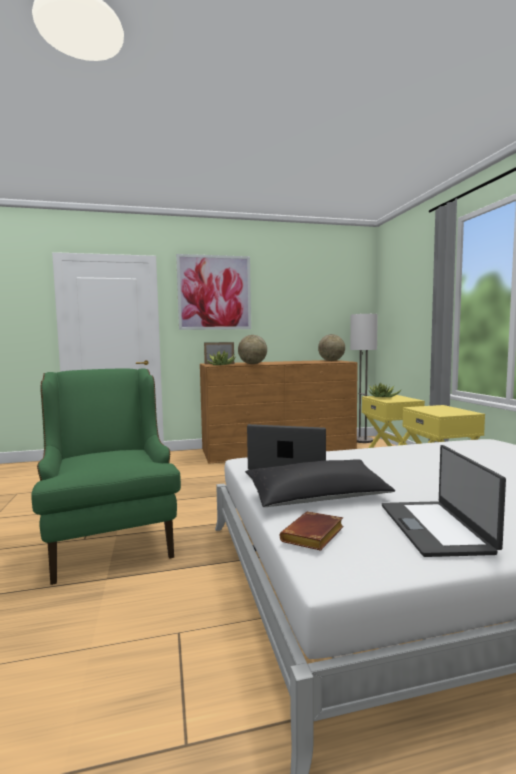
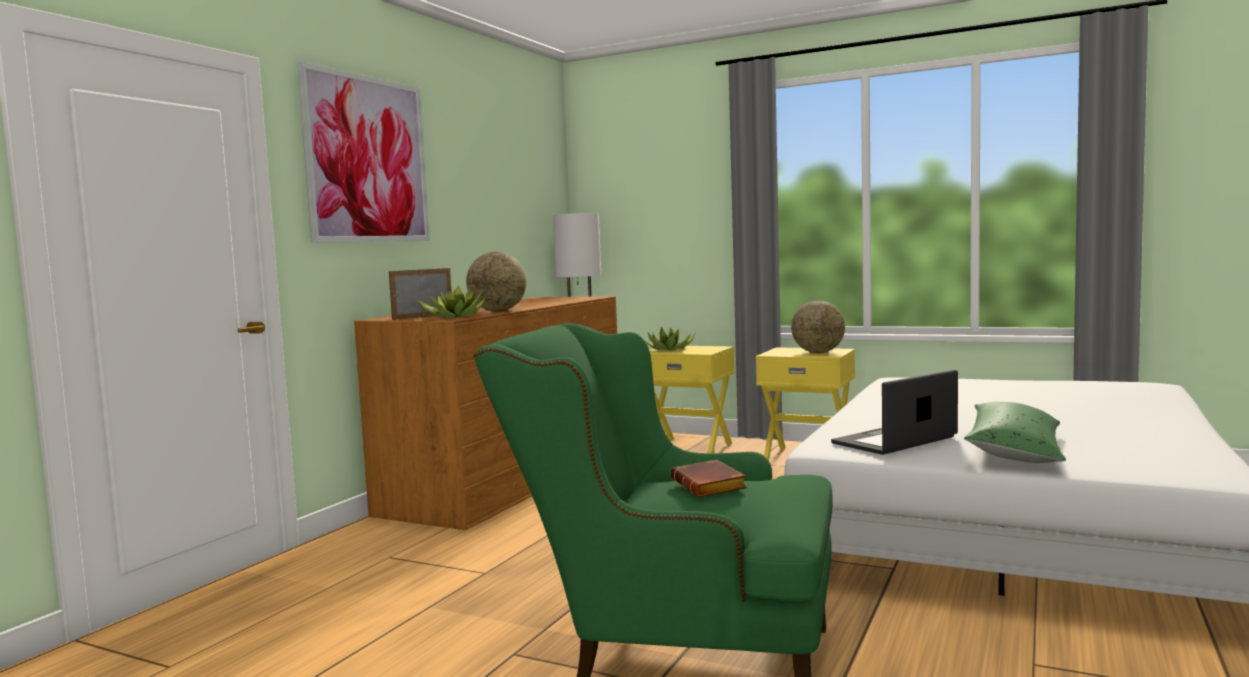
camera: 50 degrees left, 0 degrees up
(313, 537) = (1136, 469): brown book -> brown book (711, 486)
(317, 496) = (1015, 450): black pillow -> green pillow
(331, 361) = (558, 298): globe -> globe (818, 352)
(435, 527) = (1140, 438): laptop -> none

